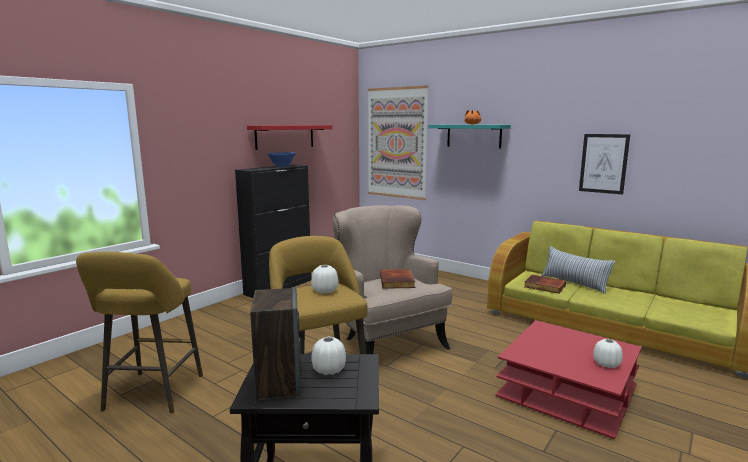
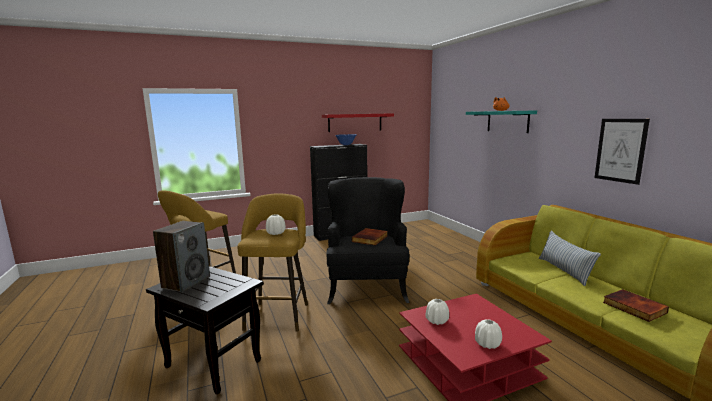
camera: 30 degrees right, 0 degrees up
(329, 369) = (221, 282): white vase -> white vase (437, 321)
(387, 343) = (367, 287): beige armchair -> black armchair
(396, 143) = (453, 128): picture -> none
(544, 286) = (525, 267): book -> book (633, 307)

